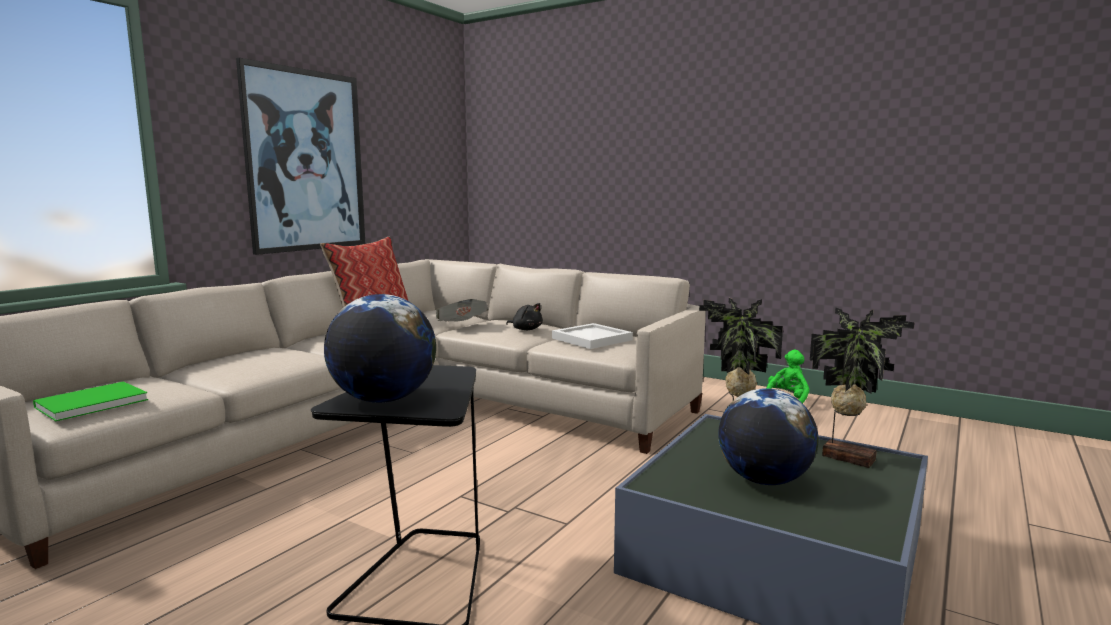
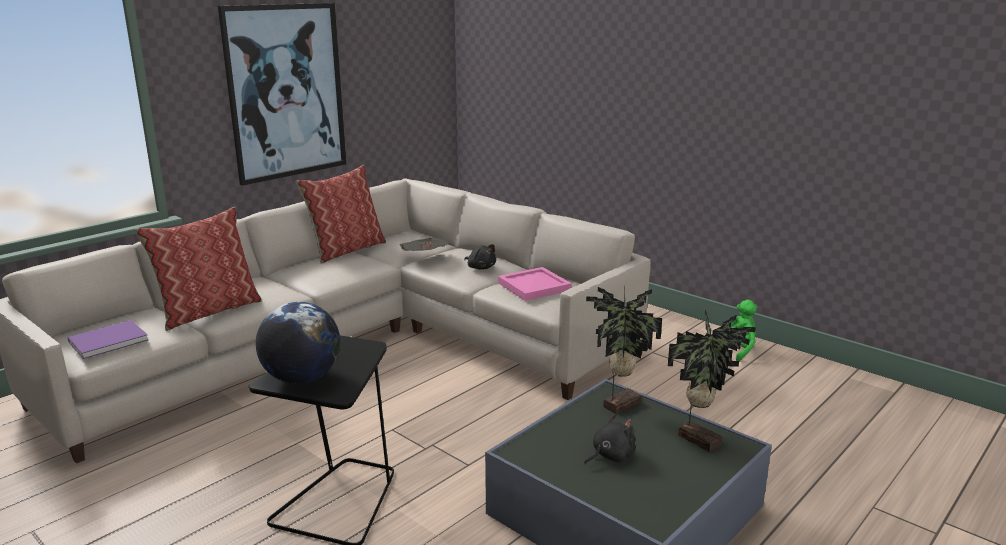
camera: 10 degrees right, 10 degrees up
(88, 404) = (106, 341): green book -> purple book
(223, 374) = (208, 311): none -> pillow
(592, 339) = (534, 286): white tray -> pink tray
(764, 480) = (610, 456): globe -> black plush toy

